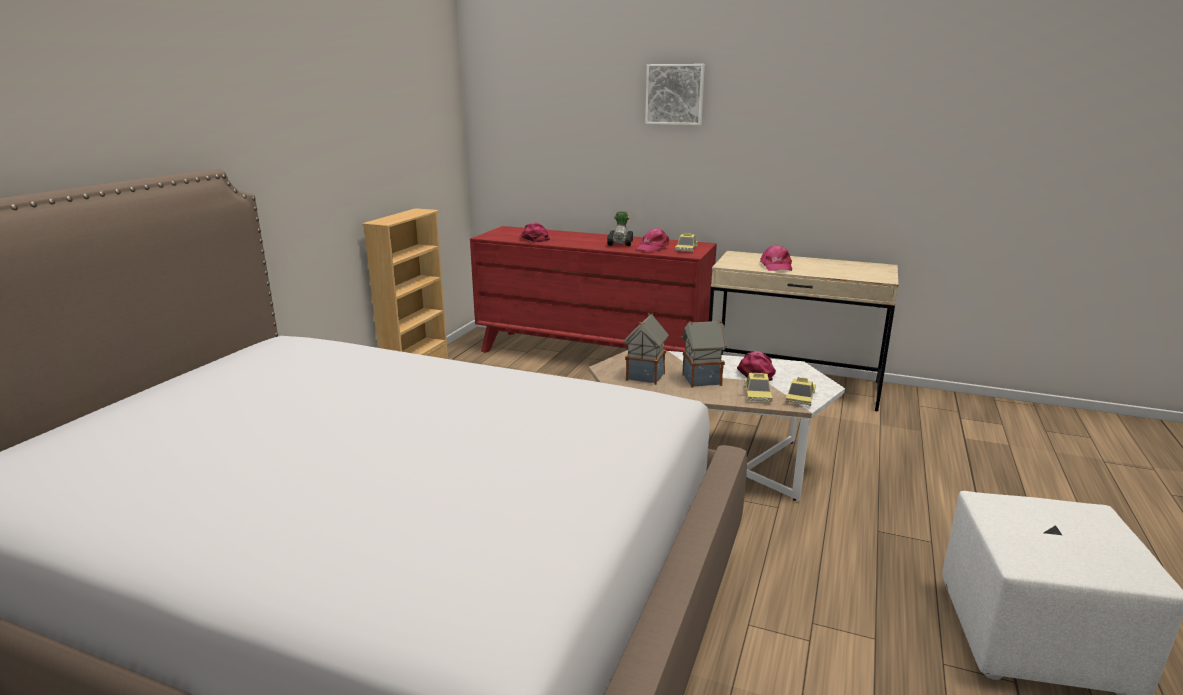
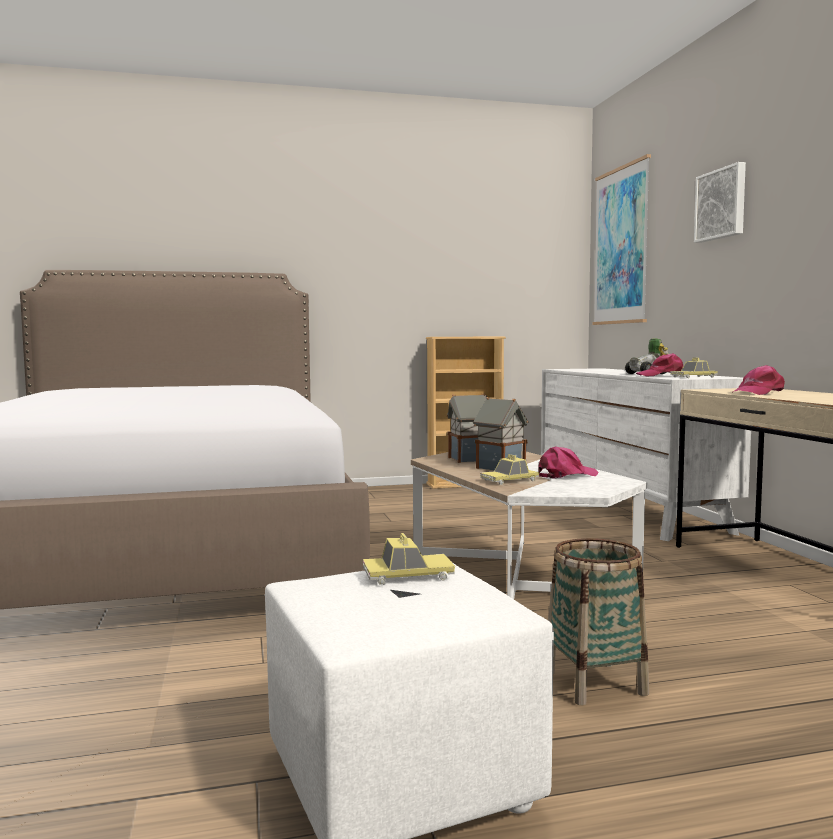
camera: 55 degrees right, 15 degrees down
(523, 106) = (621, 246): none -> picture
(533, 239) = (586, 370): pink cap -> none
(592, 355) = (628, 506): red dresser -> white dresser
(800, 397) = (537, 489): toy car -> toy car (408, 576)
(920, 517) = (595, 683): none -> basket

